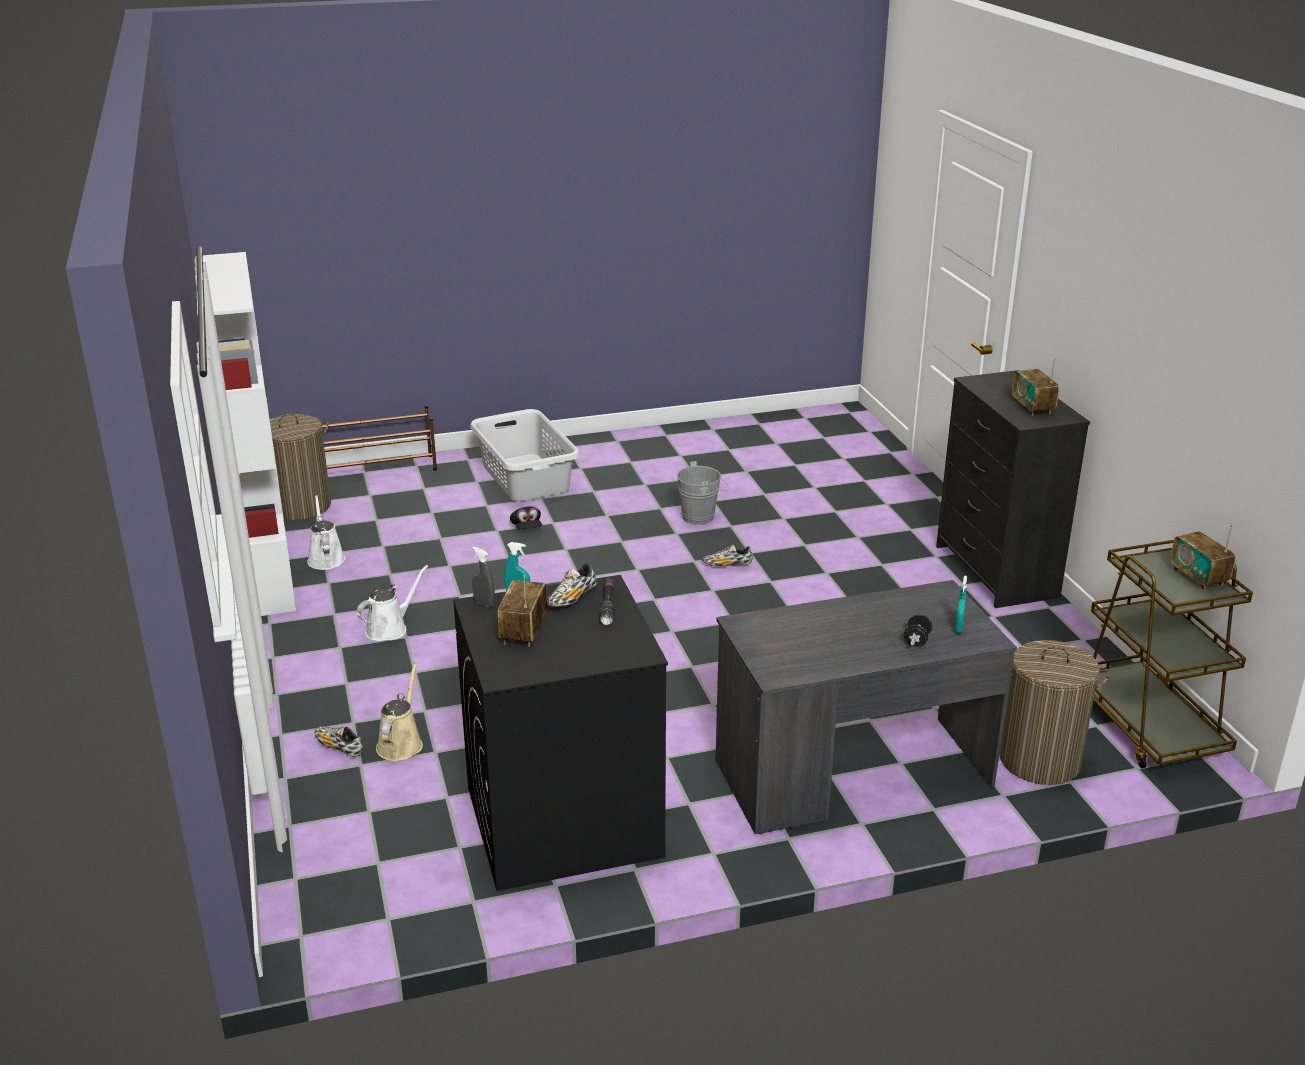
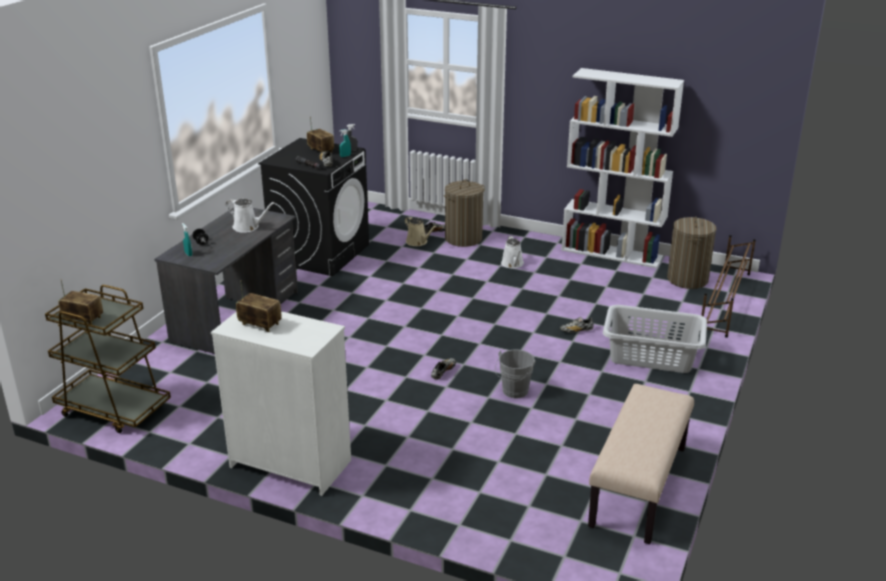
camera: 130 degrees right, 0 degrees up
(325, 558) = (609, 269): white watering can -> white watering can (248, 227)
(526, 527) = (576, 331): black cap -> shoe
(746, 430) = (639, 487): none -> beige bench
(995, 571) = (291, 463): black dresser -> white dresser
(1040, 760) = (157, 364): laundry basket -> laundry basket (463, 238)

